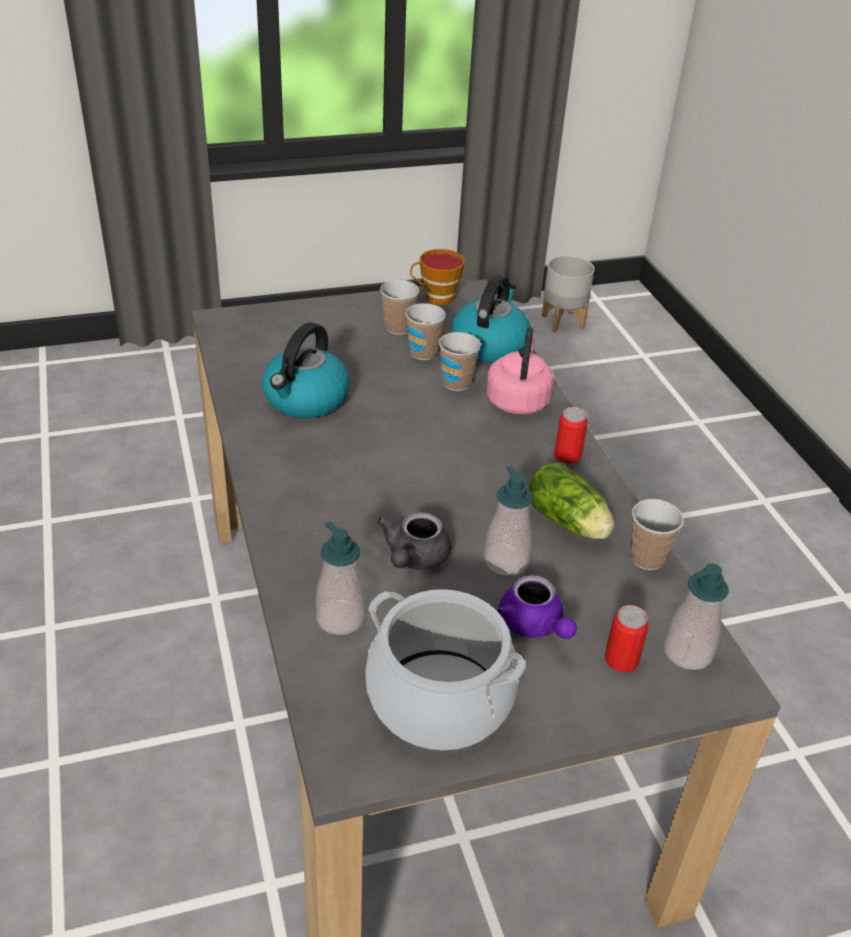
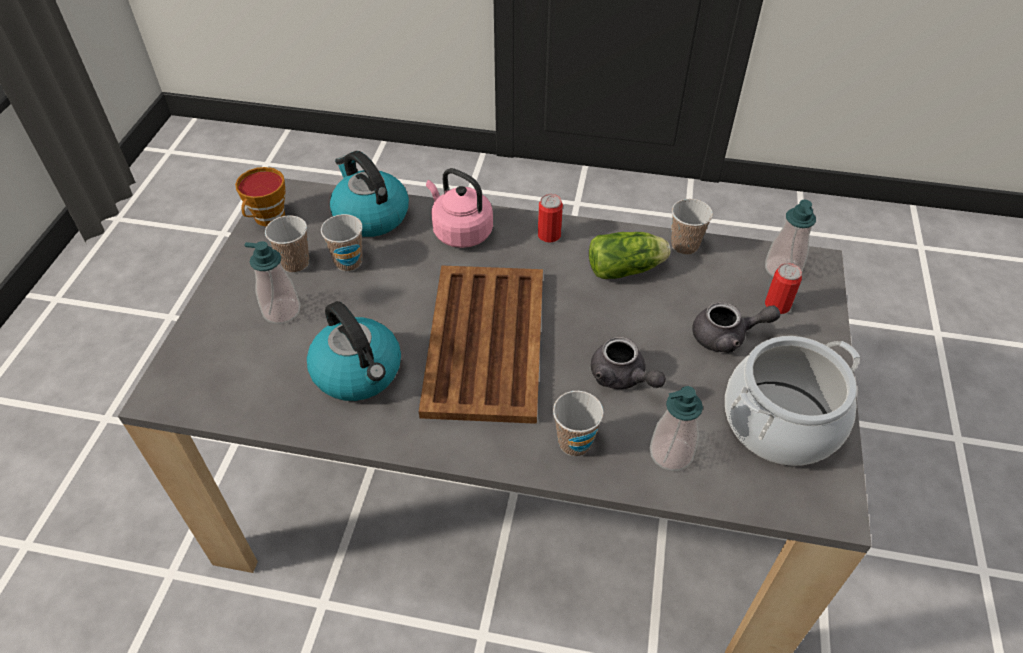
camera: 60 degrees left, 10 degrees up
(394, 457) = (486, 340): none -> brown tray
(456, 383) = (410, 259): cup -> cup (574, 443)
(506, 561) = (651, 323): soap dispenser -> soap dispenser (281, 311)
(533, 626) = (727, 337): purple teapot -> grey teapot
(562, 321) = (176, 186): grey planter -> none

